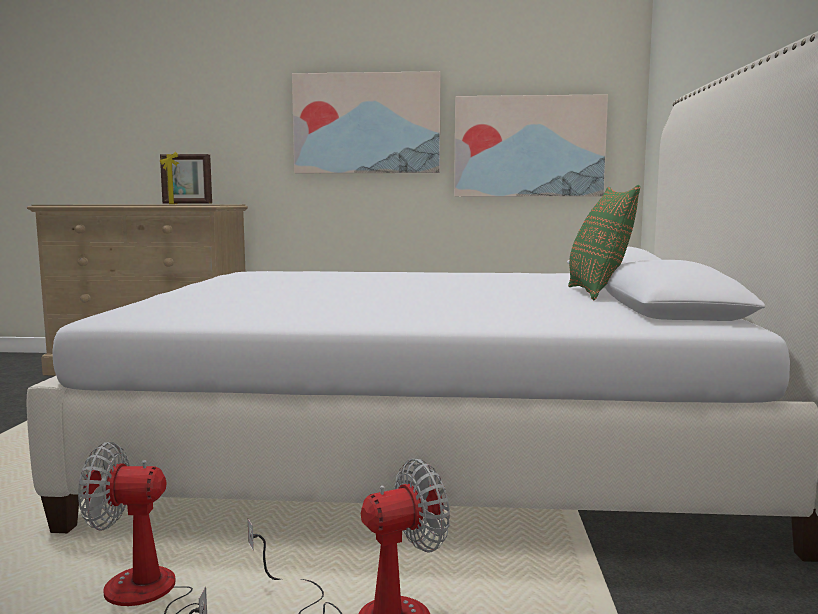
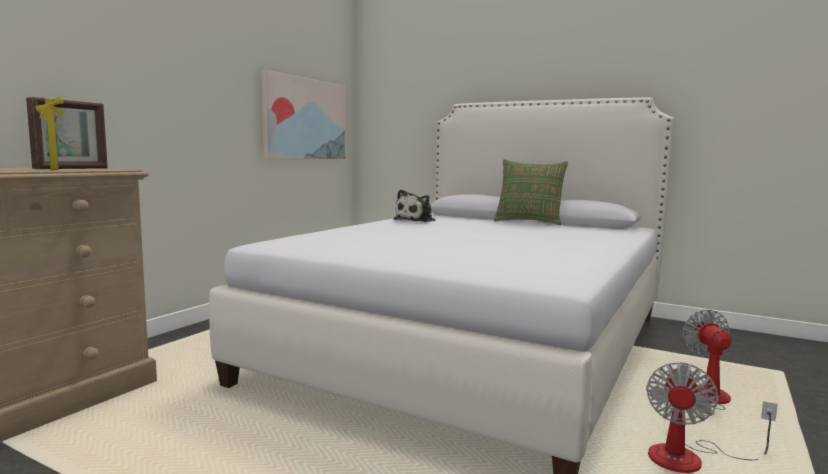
camera: 65 degrees left, 0 degrees up
(366, 123) = (195, 83): picture -> none
(492, 275) = (416, 220): none -> plush toy

